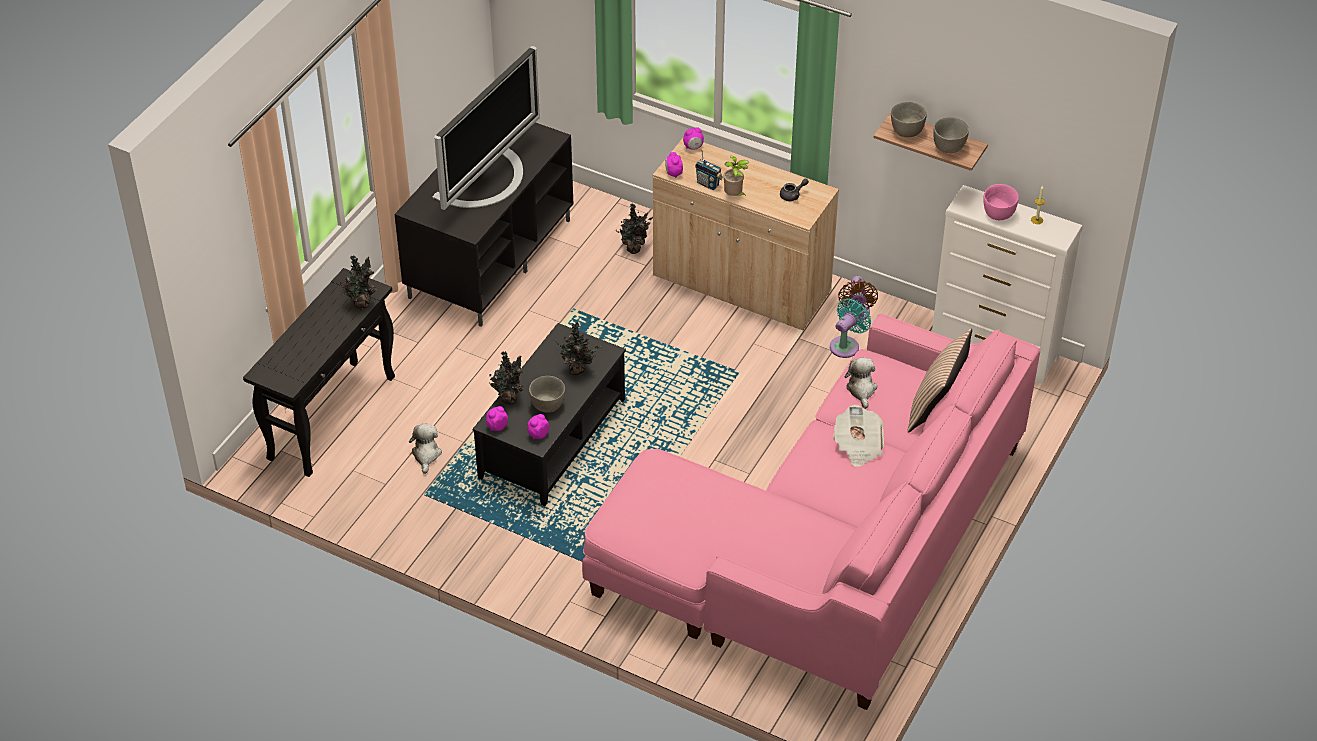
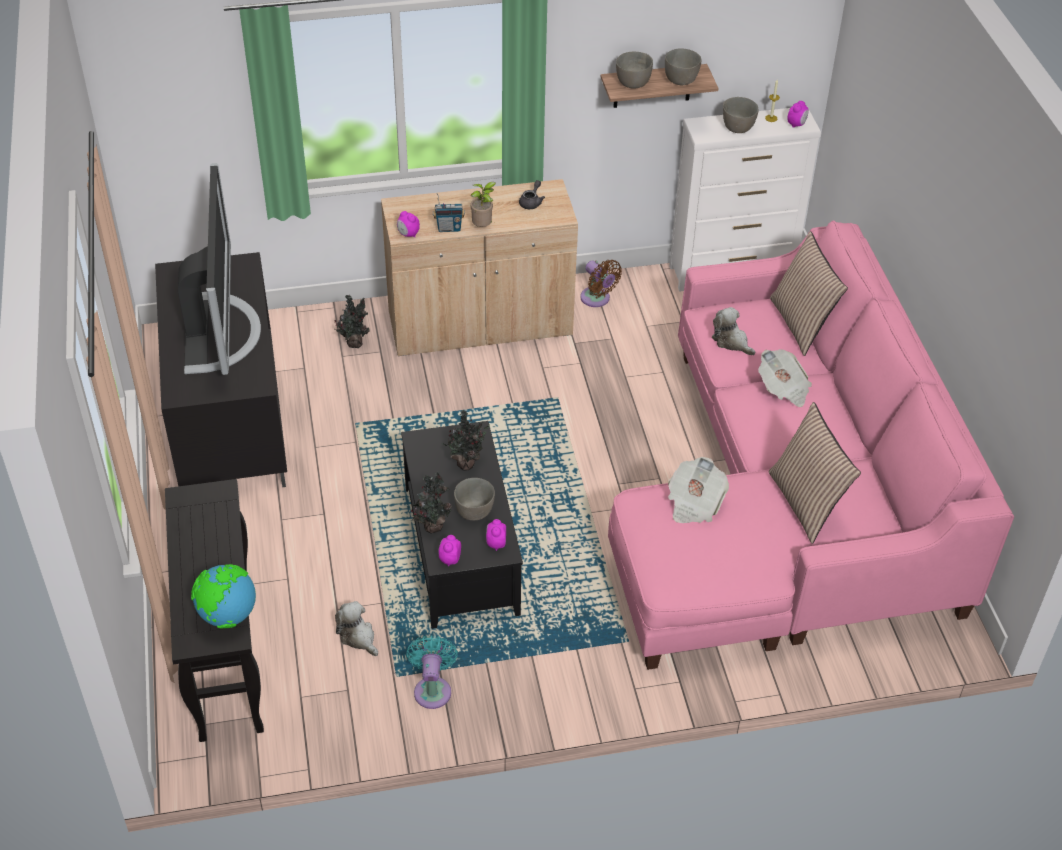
camera: 40 degrees left, 0 degrees up
(299, 370) = (227, 616): none -> globe
(361, 302) = (221, 511): potted plant -> none
(689, 484) = (694, 503): none -> newspaper
(693, 147) = (400, 204): alarm clock -> alarm clock (796, 124)
(771, 533) = (806, 503): none -> pillow
(846, 345) = (618, 328): turquoise fan -> turquoise fan (433, 689)
(998, 214) = (738, 128): pink bowl -> grey bowl

